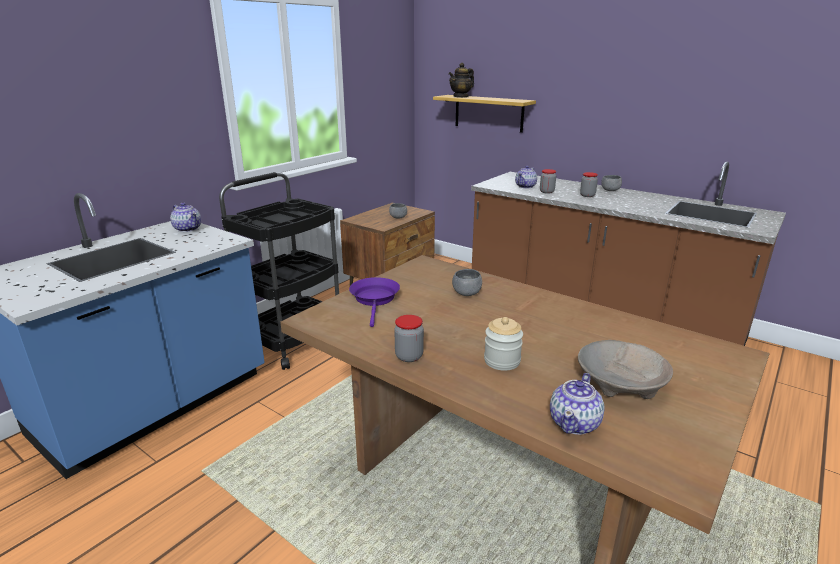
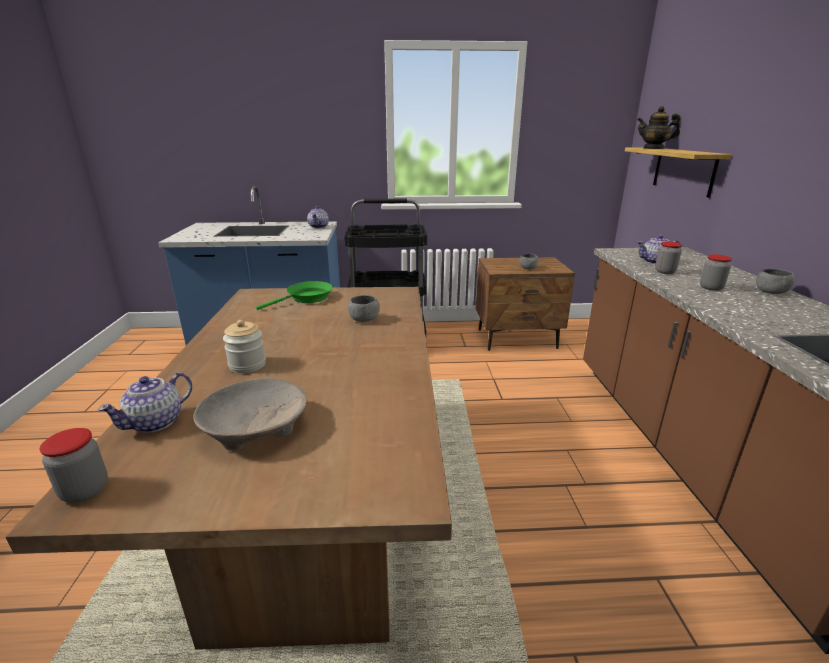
camera: 50 degrees right, 0 degrees up
(375, 299) = (306, 298): purple frying pan -> green frying pan
(409, 356) = (223, 333): jar -> jar (85, 490)
(575, 423) = (156, 422): teapot -> teapot turned 45 degrees counterclockwise

